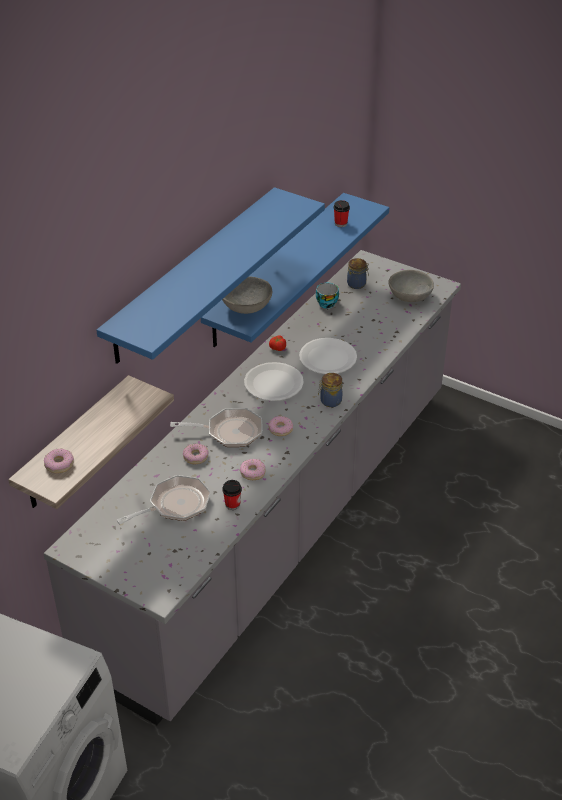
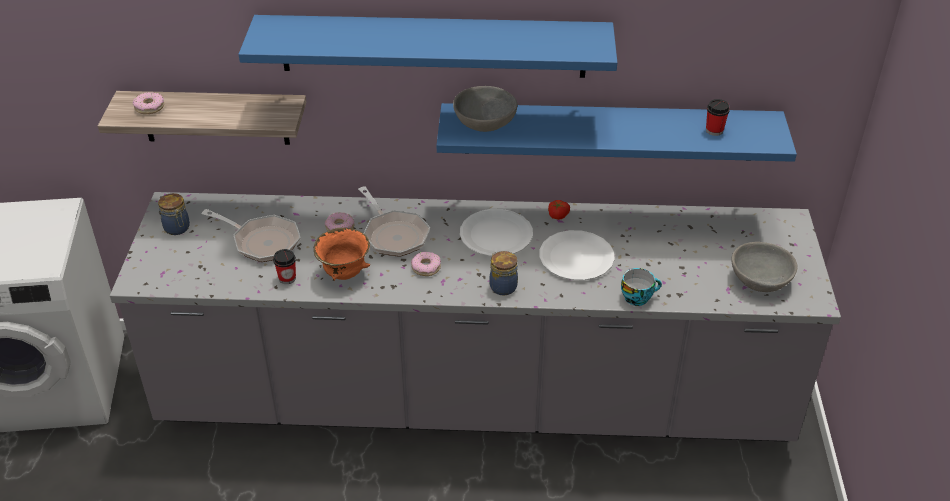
camera: 60 degrees right, 0 degrees up
(253, 472) = (344, 274): donut -> orange bowl
(326, 303) = (674, 220): cup -> cup (638, 297)
(357, 284) = (736, 230): jar -> jar (177, 228)

